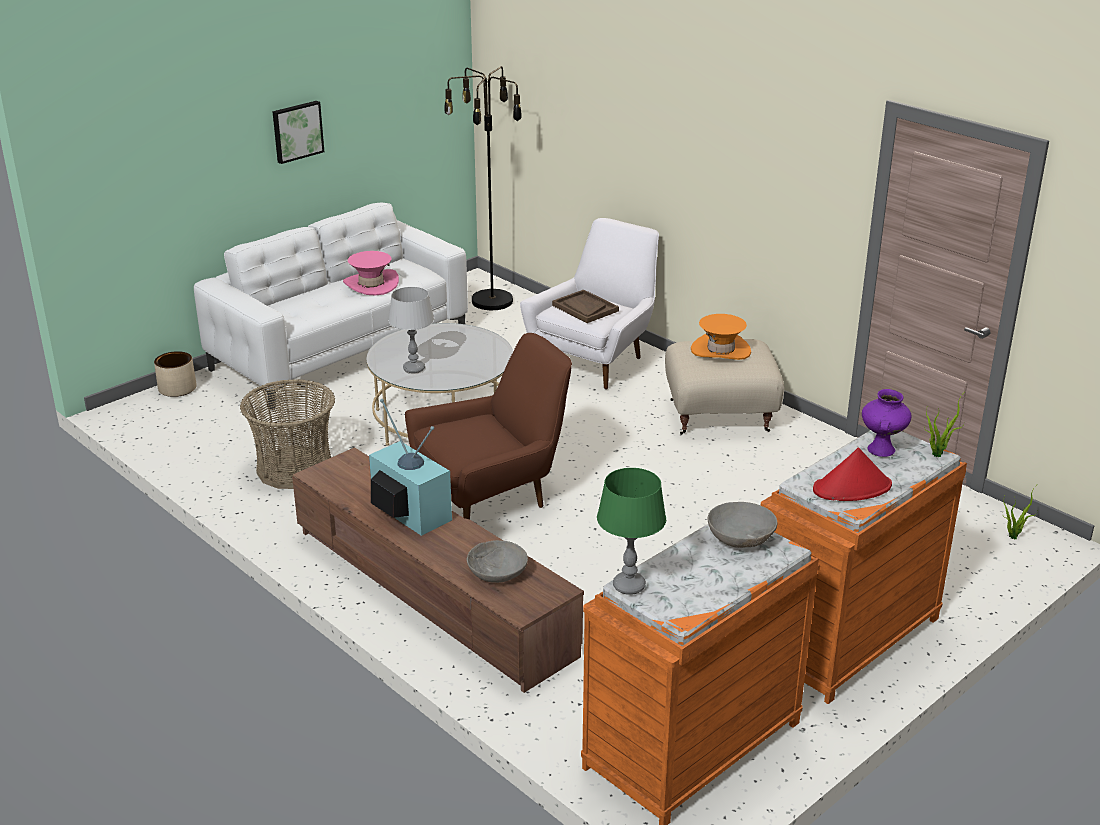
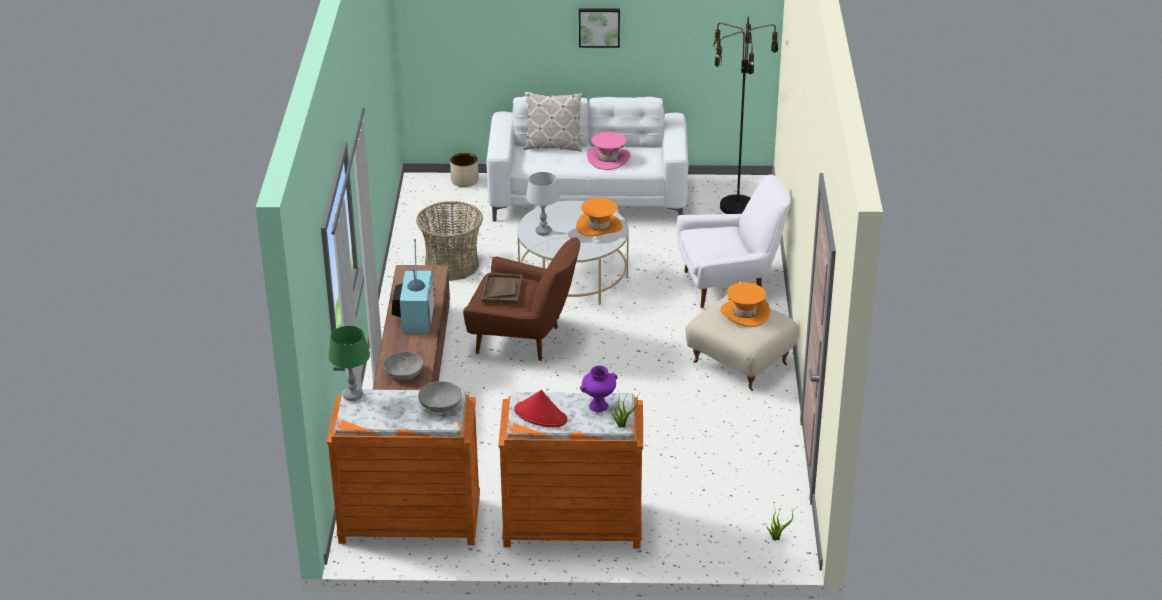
camera: 45 degrees right, 5 degrees up
(292, 296) = (553, 146): none -> pillow
(462, 341) = (599, 226): none -> orange hat
(585, 308) = (713, 240): brown tray -> brown tray (502, 290)

